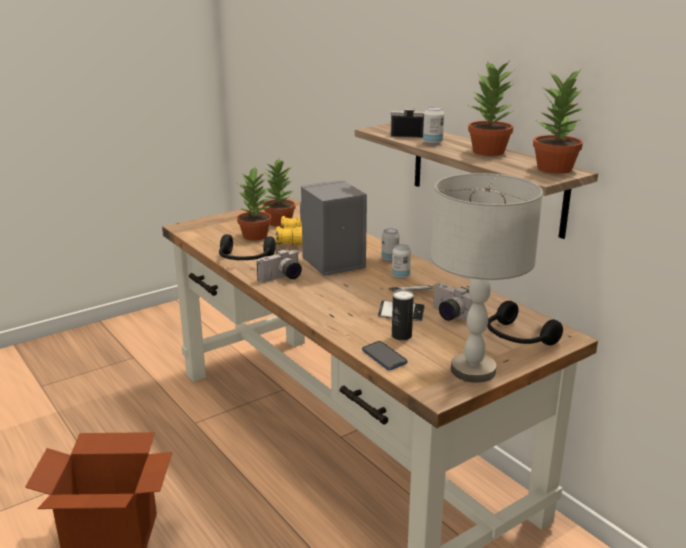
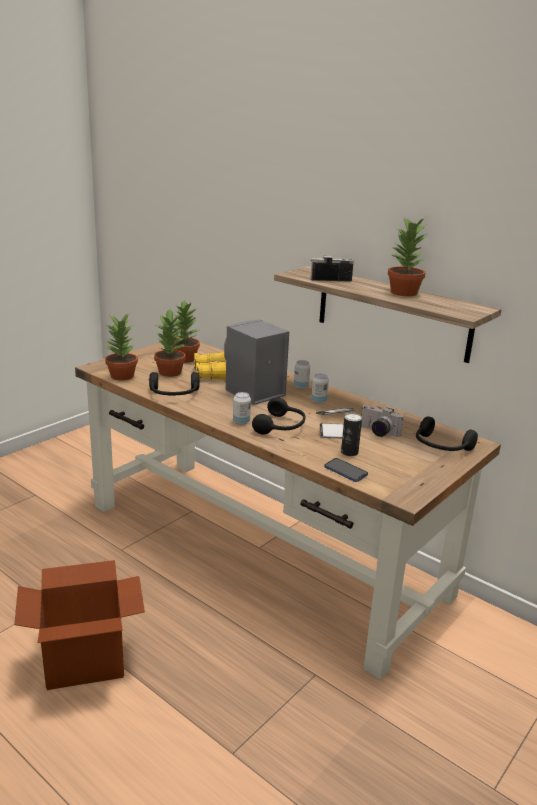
camera: 15 degrees left, 0 degrees up
(282, 278) = (218, 409): camera -> none
(340, 301) = (281, 427): none -> black headphones
(432, 143) = (352, 285): can -> can (241, 422)
(472, 370) = (421, 476): grey table lamp -> none
(555, 169) = (468, 306): potted plant -> potted plant (122, 376)

